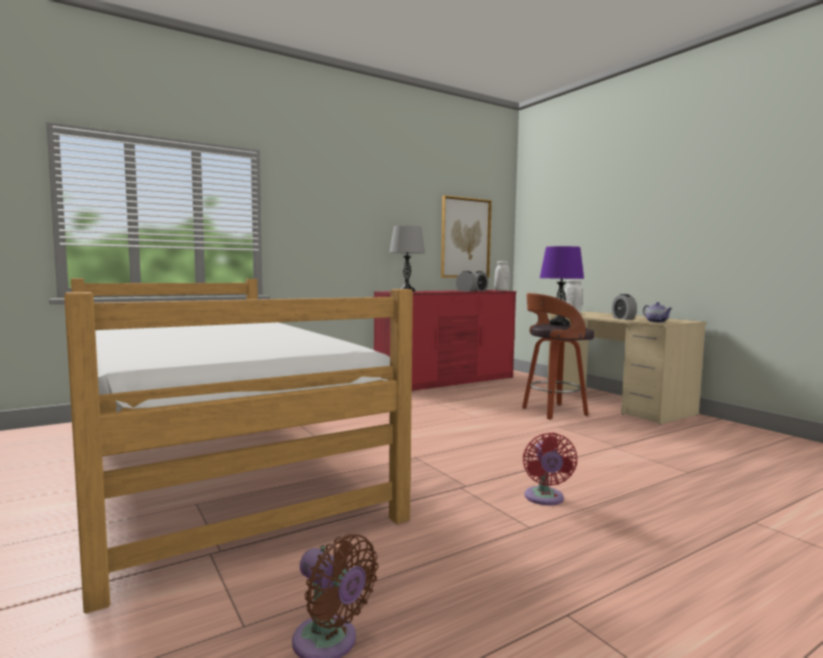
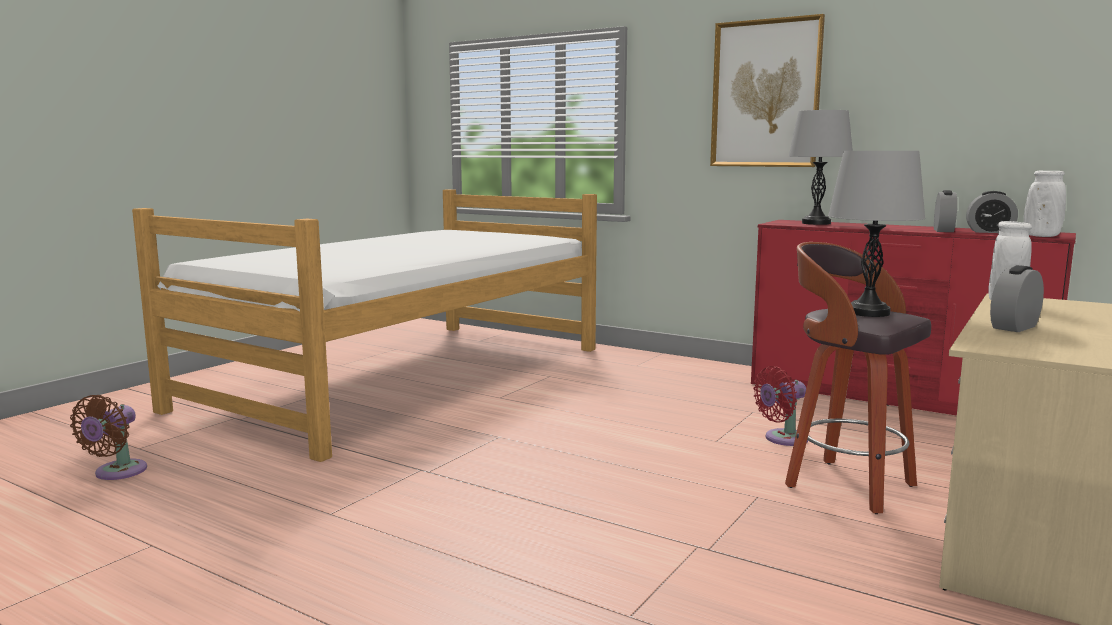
camera: 65 degrees right, 5 degrees up
(465, 238) = (1004, 120): picture -> picture (765, 94)
(545, 499) = (418, 514): red fan -> red fan (782, 439)
(559, 324) = (868, 312): purple table lamp -> grey table lamp
(657, 322) = (1008, 345): teapot -> none

